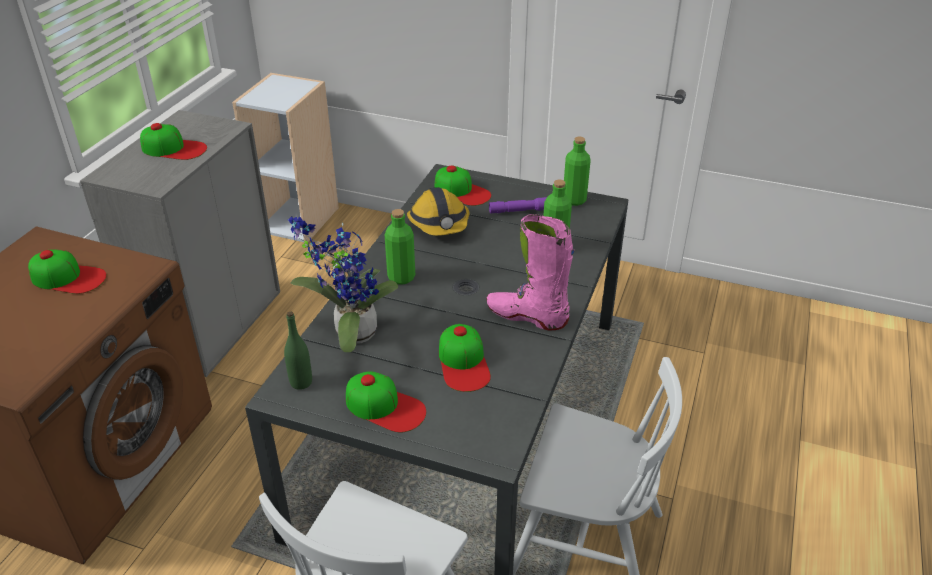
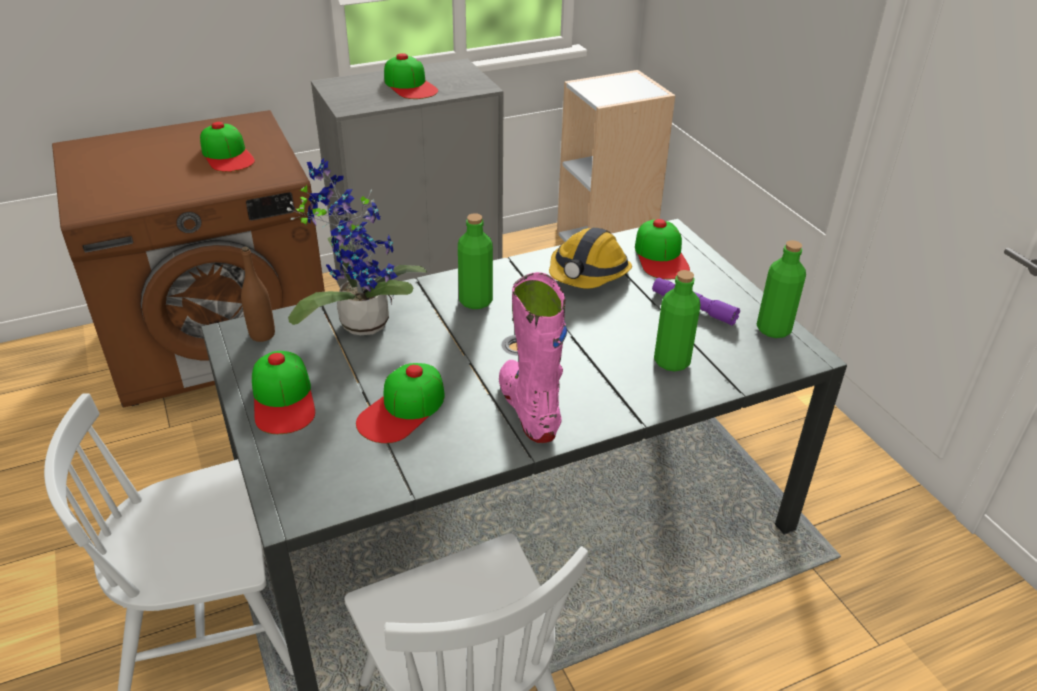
camera: 45 degrees right, 0 degrees up
(301, 382) = (262, 335): green bottle -> brown bottle

